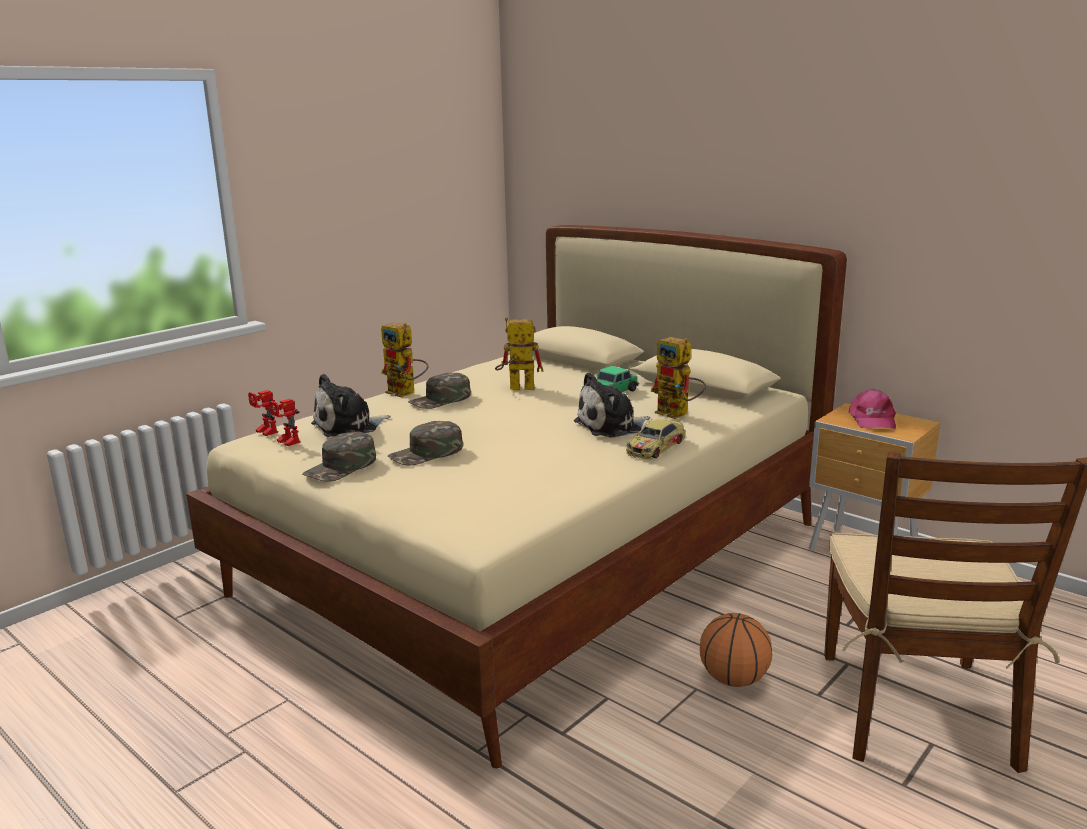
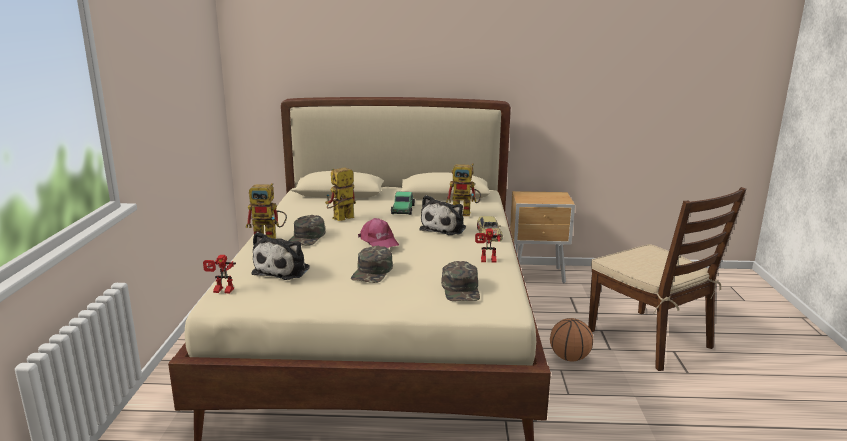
camera: 40 degrees left, 0 degrees up
(285, 442) = (257, 293): toy robot -> toy robot (487, 261)
(341, 467) = (336, 296): green cap -> green cap (461, 289)
(872, 420) = (539, 197): pink cap -> pink cap (378, 241)

